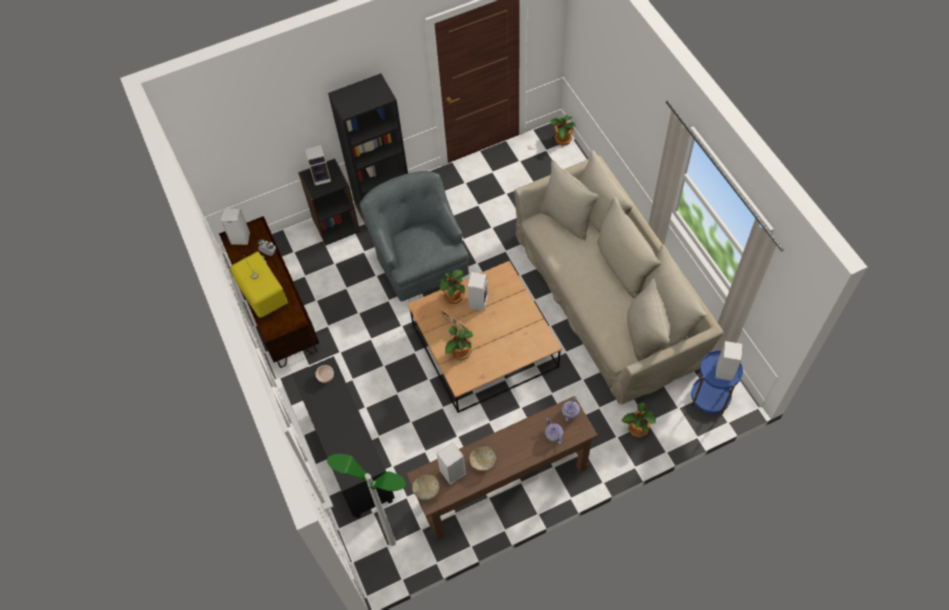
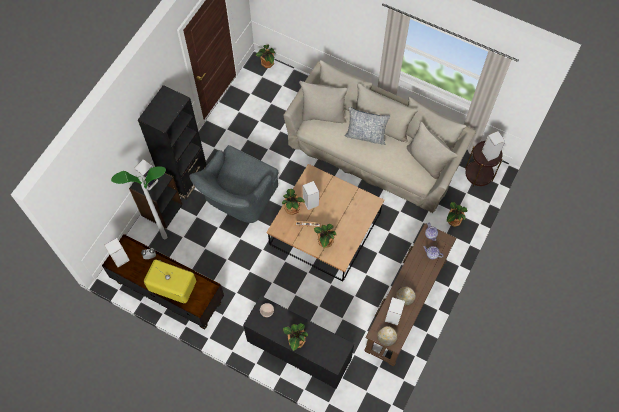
camera: 40 degrees left, 5 degrees up
(329, 426) = (296, 341): none -> potted plant
(392, 542) = (368, 387): floor lamp -> floor lamp (164, 237)
(419, 258) = (237, 198): grey armchair -> grey armchair turned 90 degrees counterclockwise
(595, 267) = (365, 135): none -> pillow
(710, 397) = (478, 175): blue side table -> brown side table

